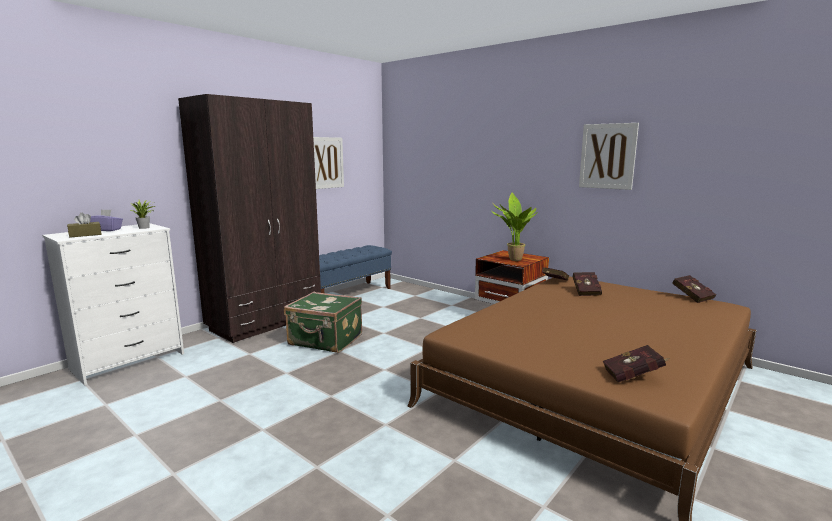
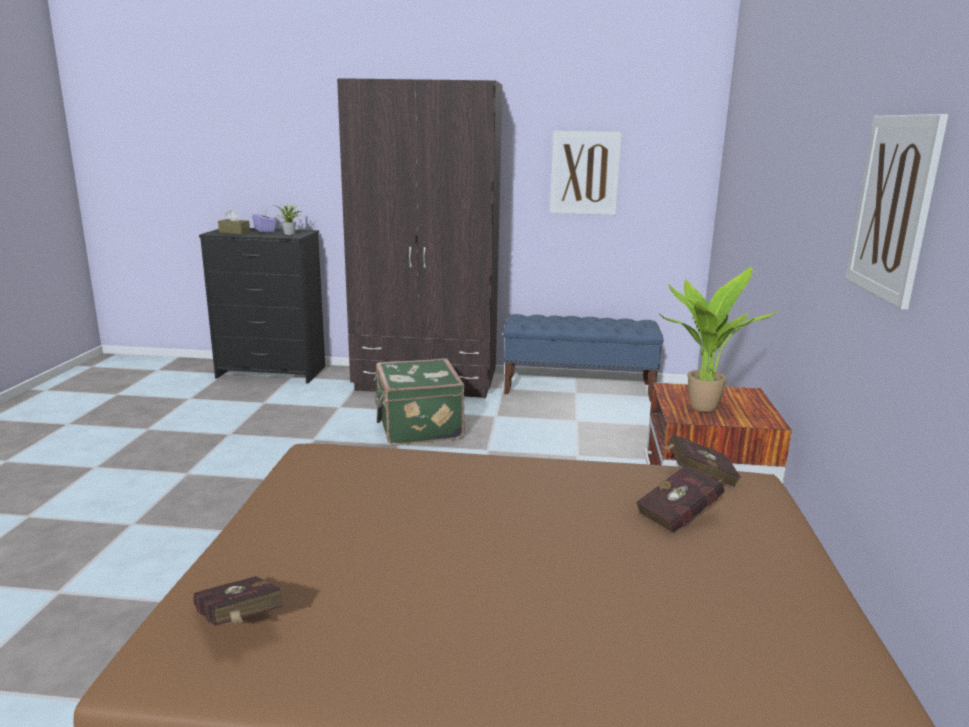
camera: 55 degrees right, 5 degrees up
(128, 361) = (271, 372): white dresser -> black dresser
(691, 297) = (853, 655): red book -> none

